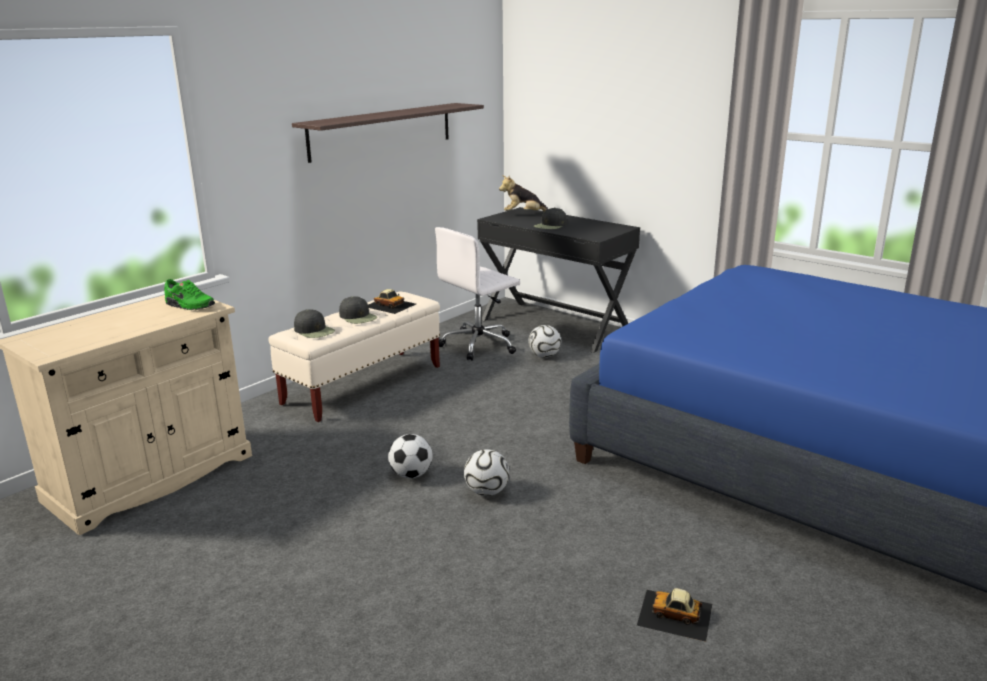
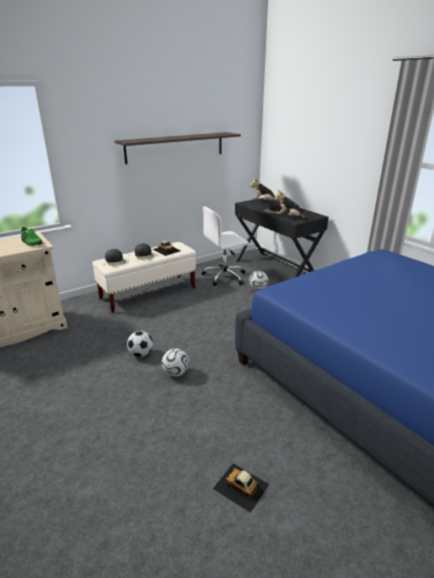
camera: 15 degrees right, 5 degrees up
(583, 233) = (289, 217): none -> plush toy

